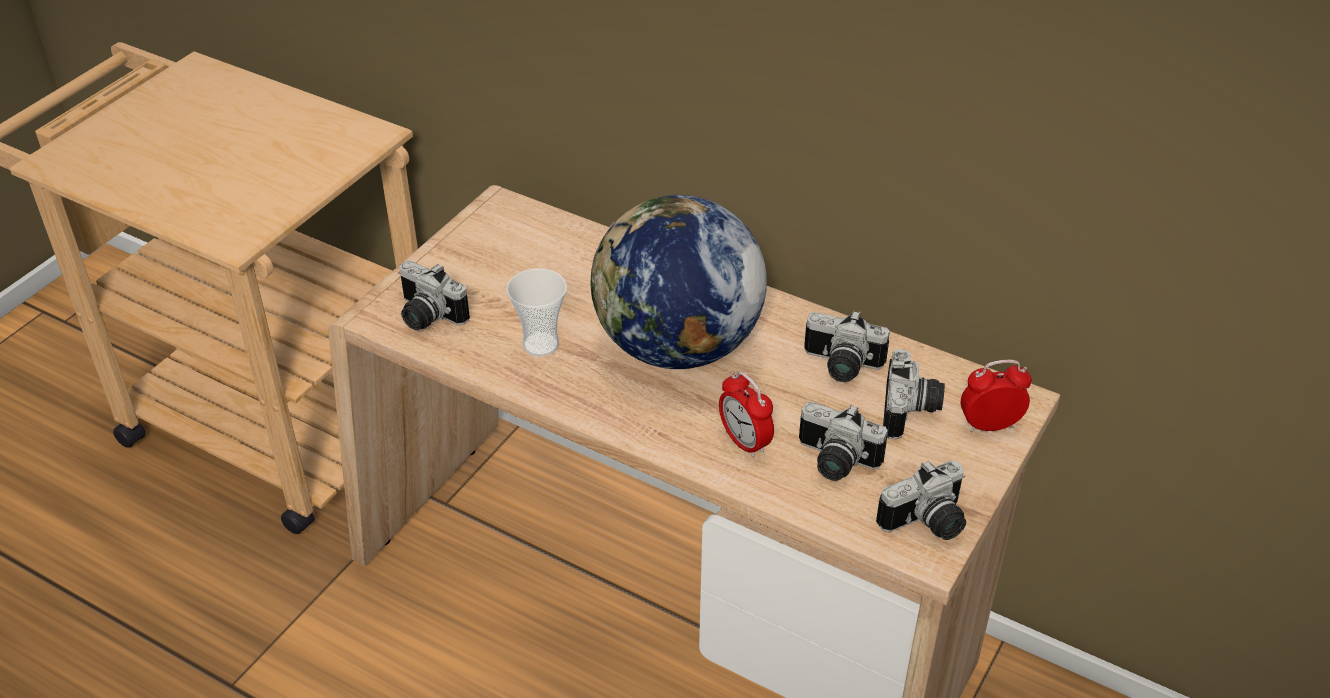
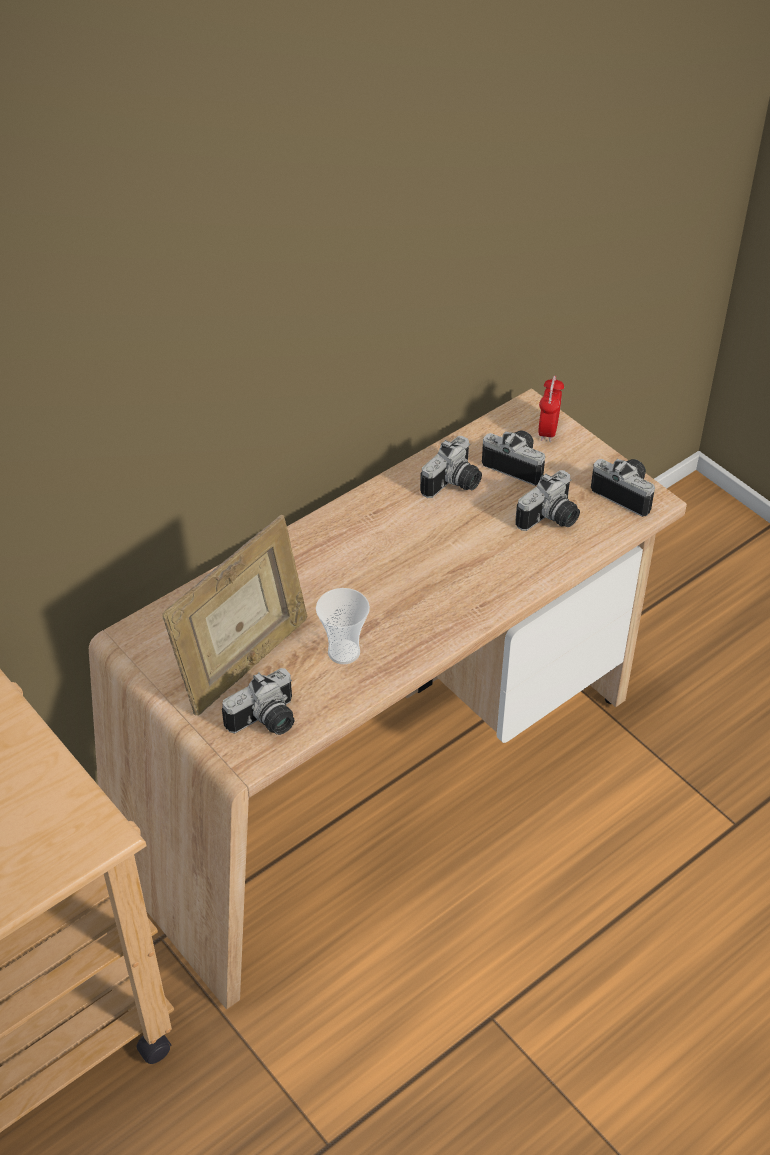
camera: 70 degrees left, 5 degrees up
(495, 282) = (244, 664): none -> picture frame
(677, 347) = (388, 569): globe -> none
(744, 442) = (511, 560): alarm clock -> none
(928, 524) = (627, 492): camera -> camera turned 45 degrees counterclockwise

